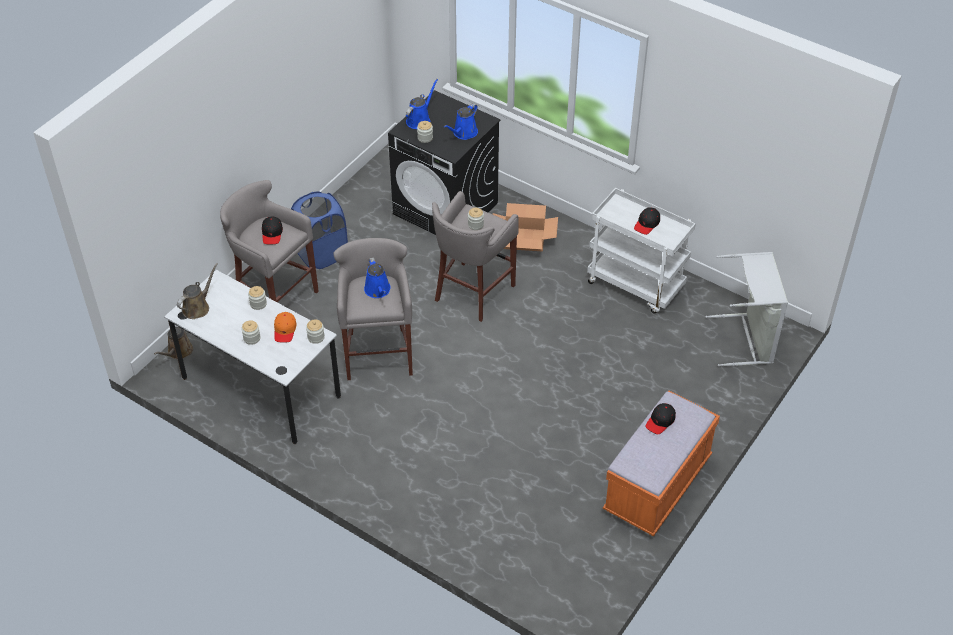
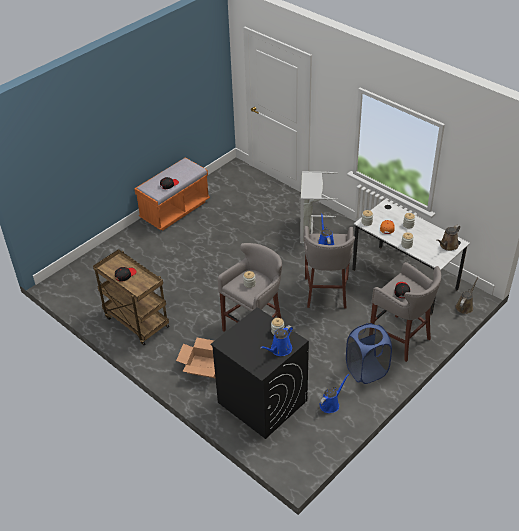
camera: 170 degrees left, 5 degrees down
(463, 133) = (244, 332): blue watering can -> blue watering can (331, 404)
(636, 285) = (135, 322): white cart -> brown cart
(747, 339) = (80, 279): grey laundry basket -> grey laundry basket (312, 230)

